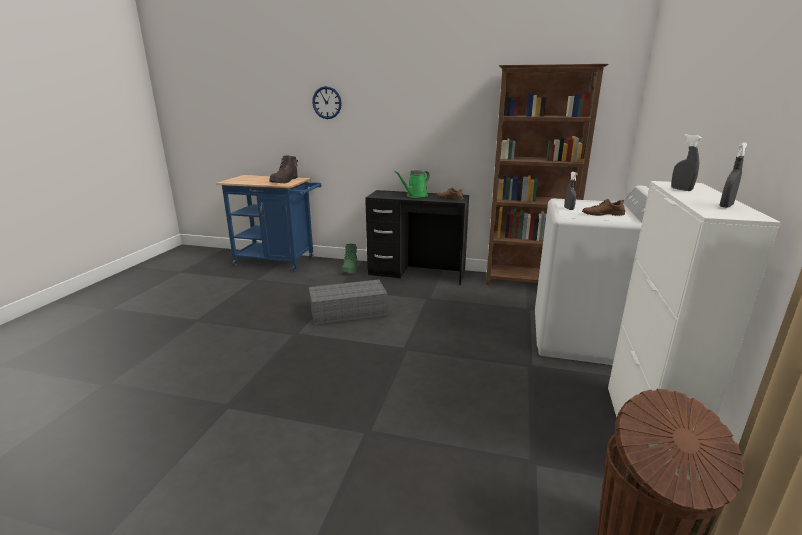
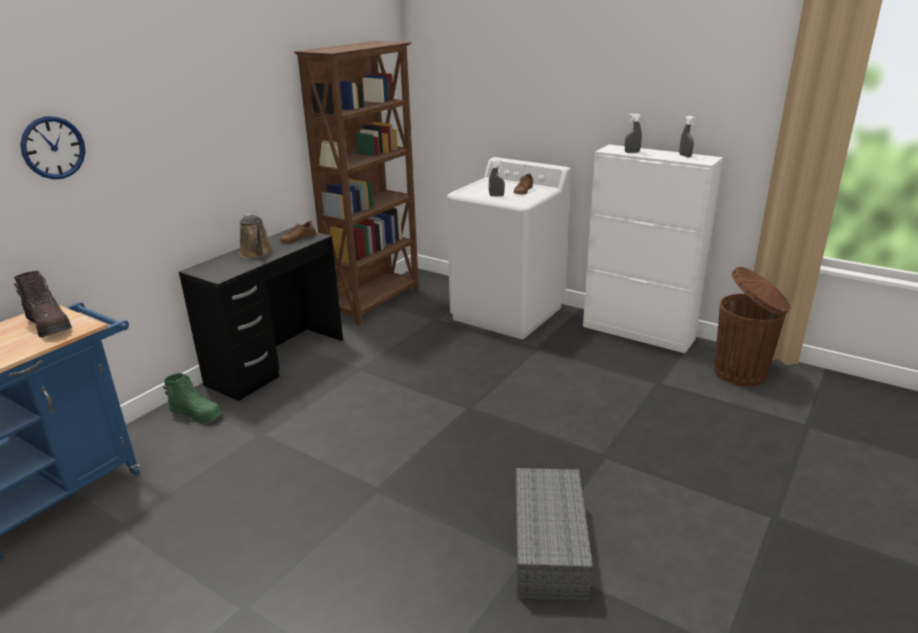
camera: 70 degrees left, 5 degrees up
(347, 312) = (348, 436): grey storage box -> grey storage box (550, 548)
(415, 196) = (257, 253): green watering can -> brown watering can

